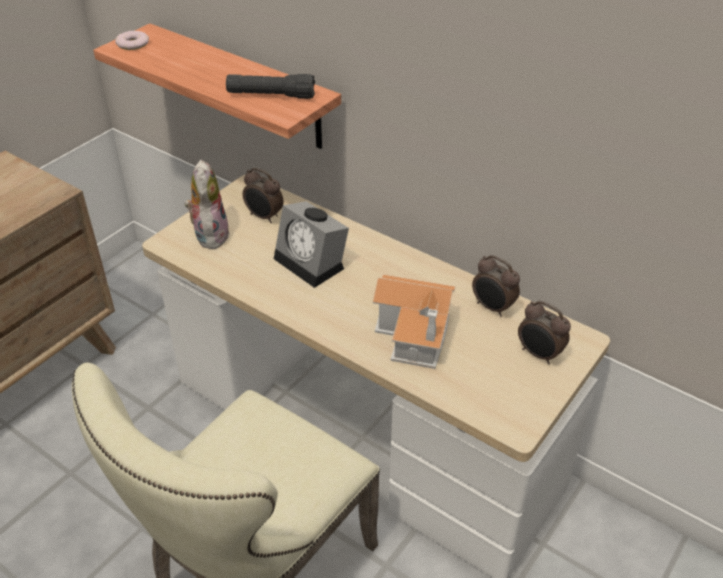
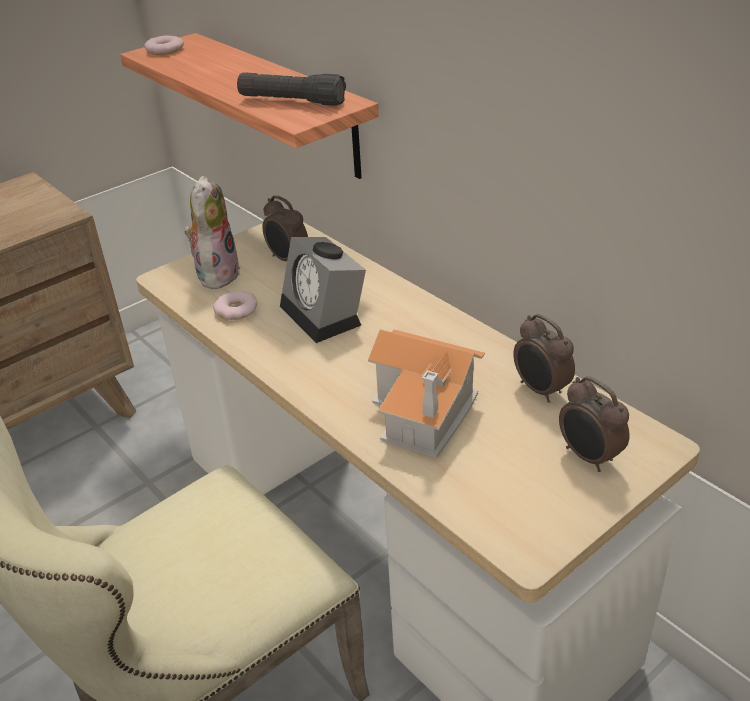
camera: 15 degrees right, 5 degrees down
(239, 265) = (236, 310): none -> donut

